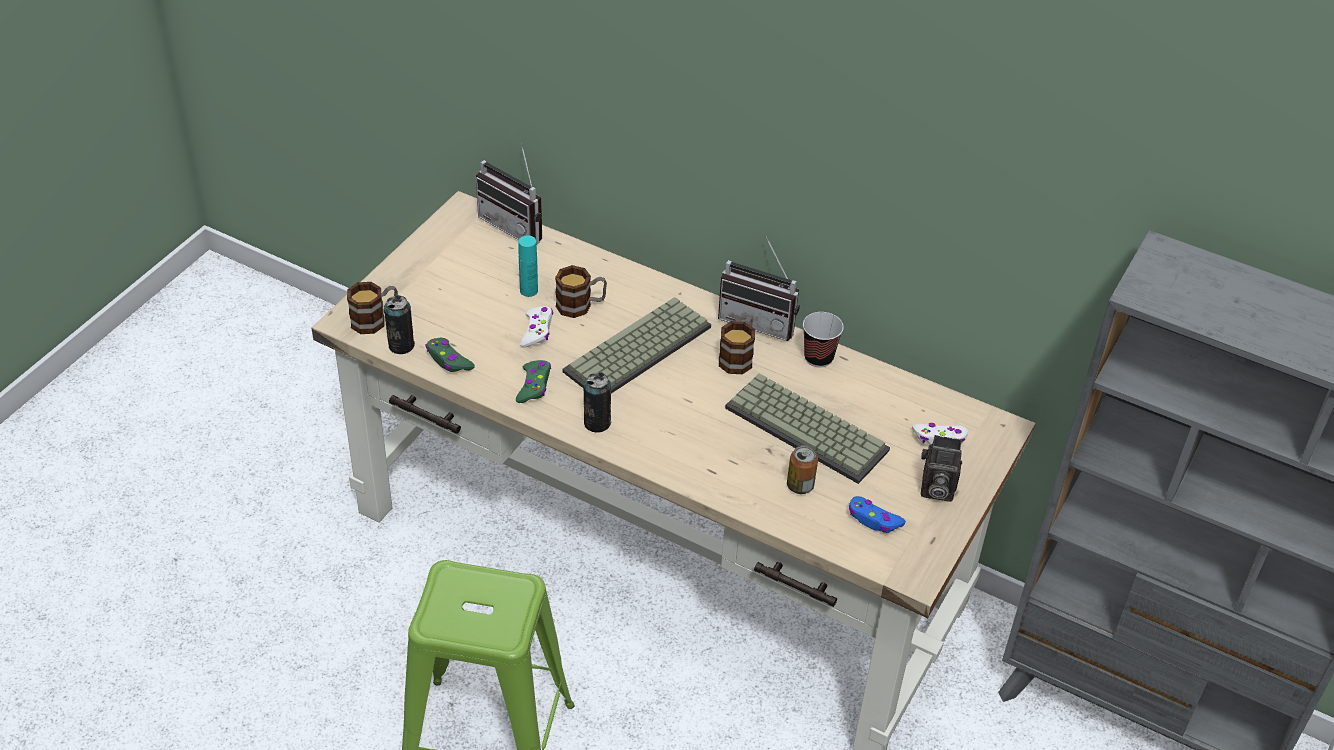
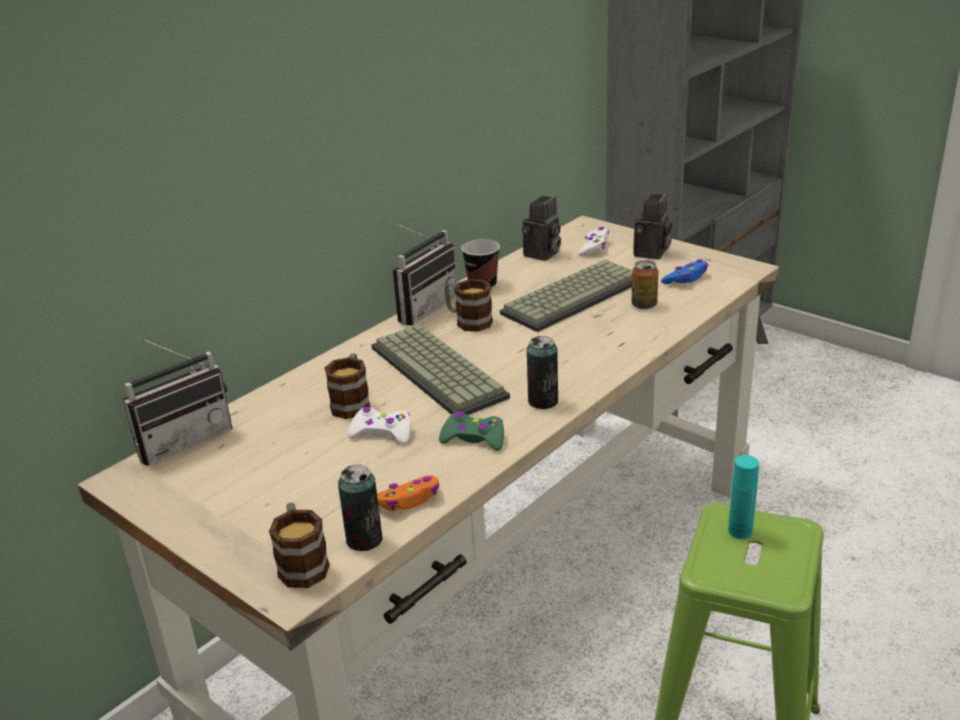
camera: 75 degrees left, 15 degrees down
(448, 360) = (408, 500): green game controller -> orange game controller
(529, 290) = (308, 436): turquoise bottle -> turquoise bottle (740, 531)
(907, 396) = (542, 255): none -> camera

